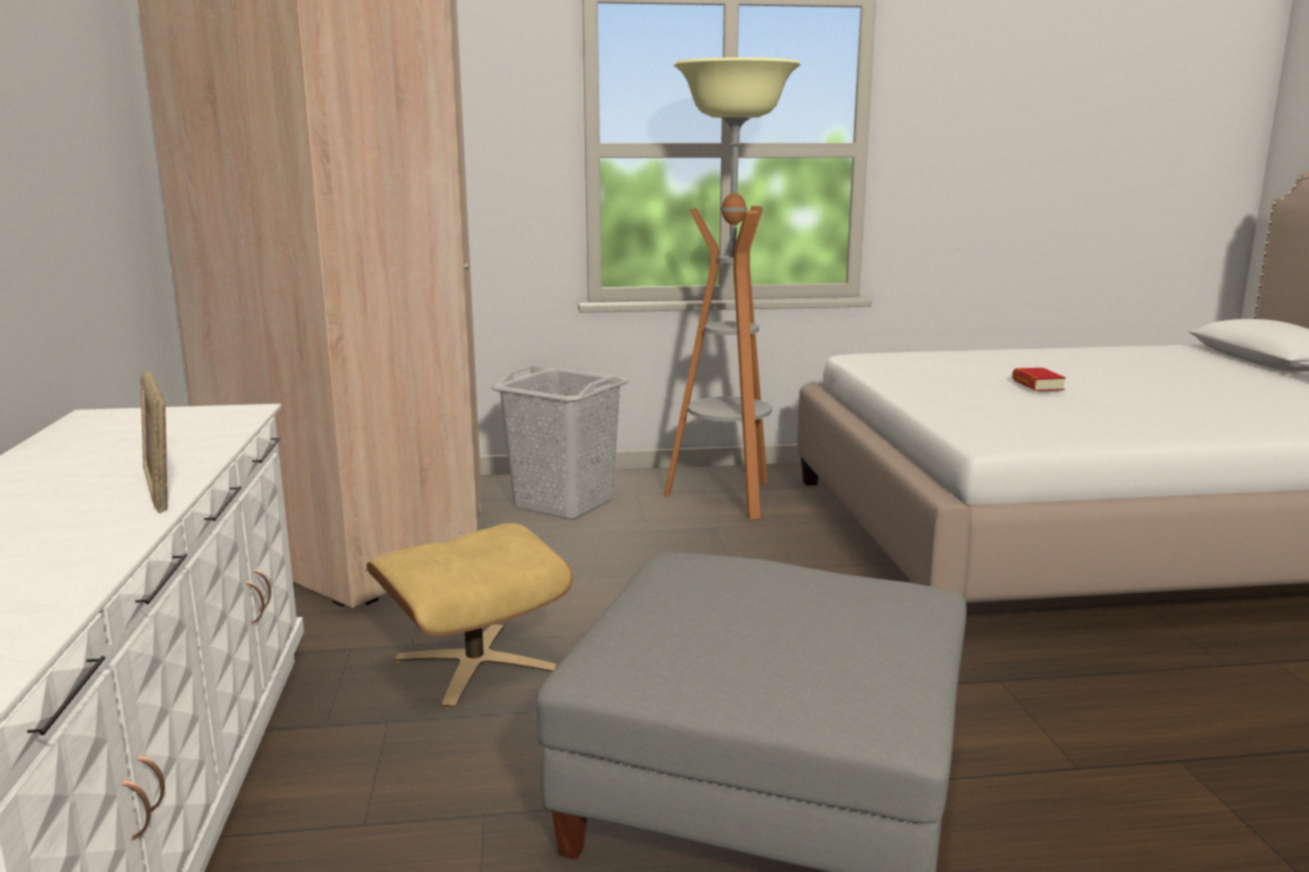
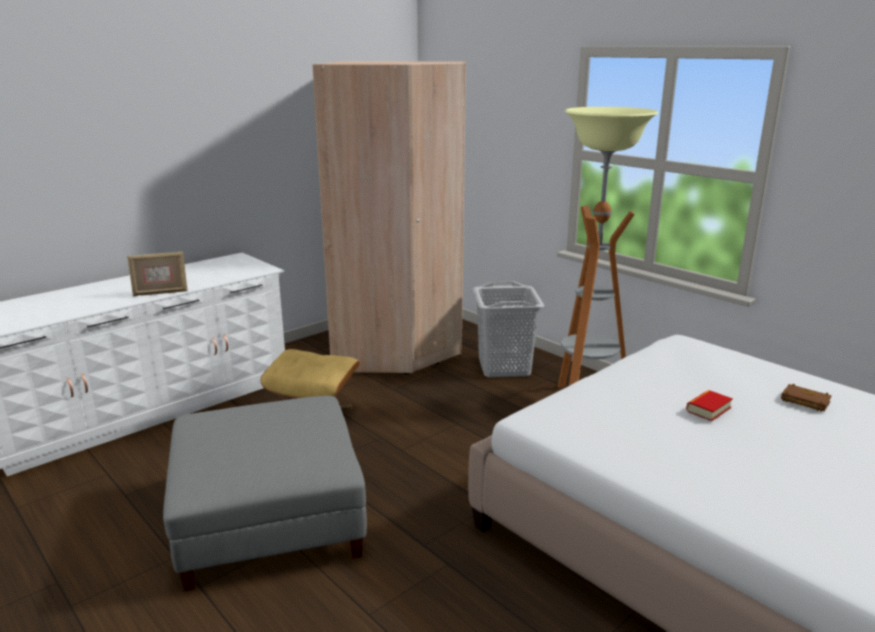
camera: 55 degrees right, 5 degrees up
(161, 491) = (160, 293): picture frame -> picture frame turned 135 degrees counterclockwise
(1050, 362) = (803, 401): none -> brown book

